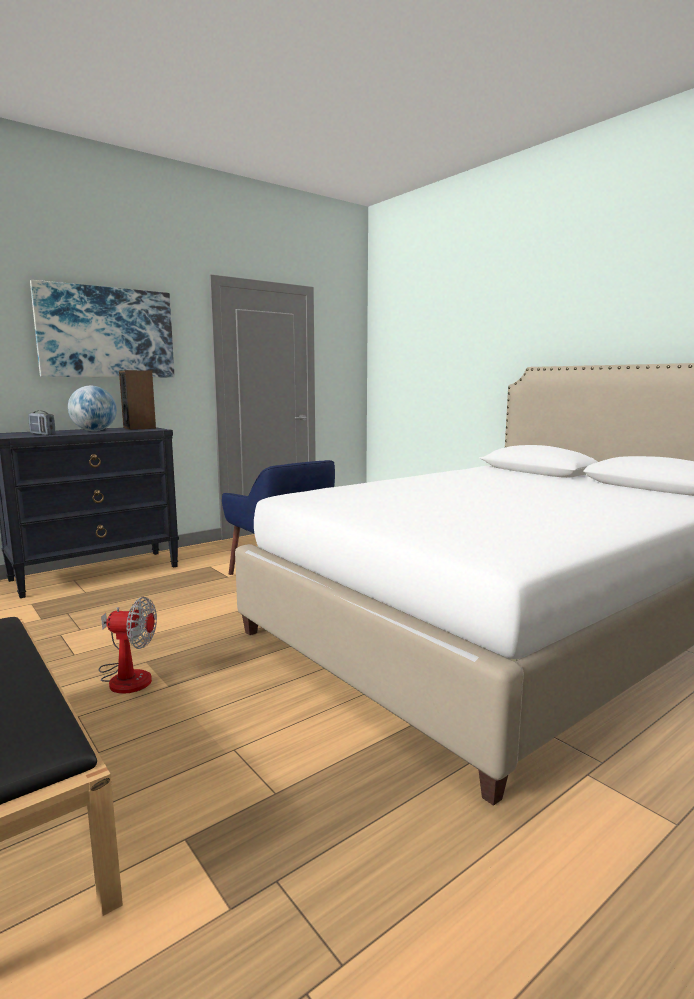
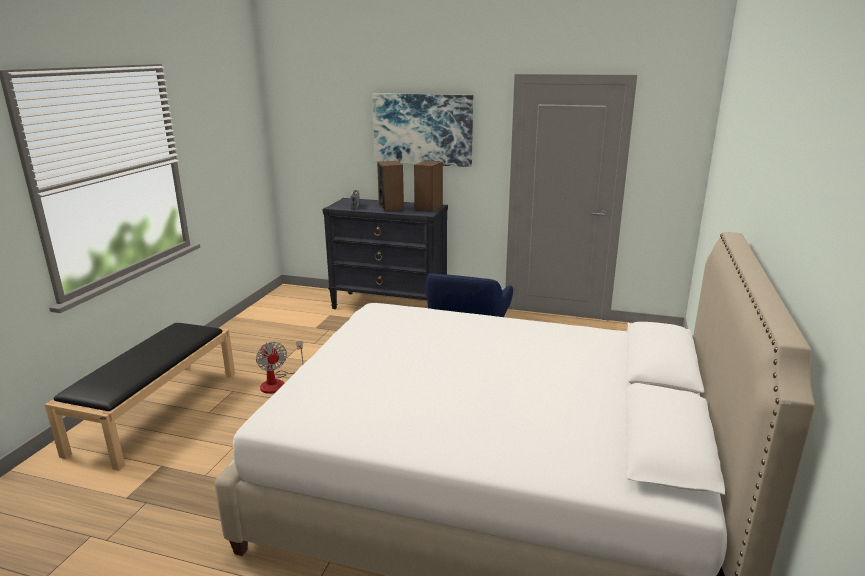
camera: 55 degrees right, 10 degrees up
(94, 431) = (391, 207): globe -> speaker

